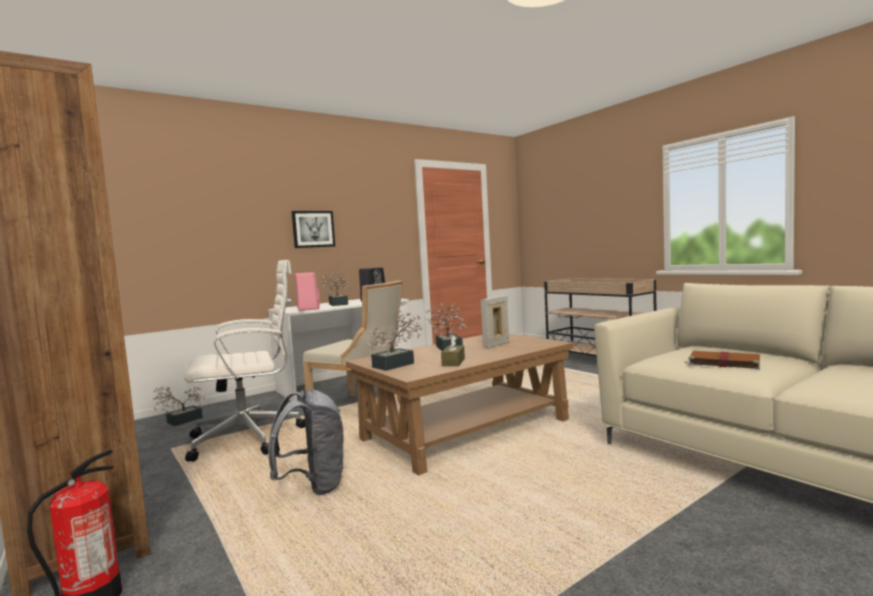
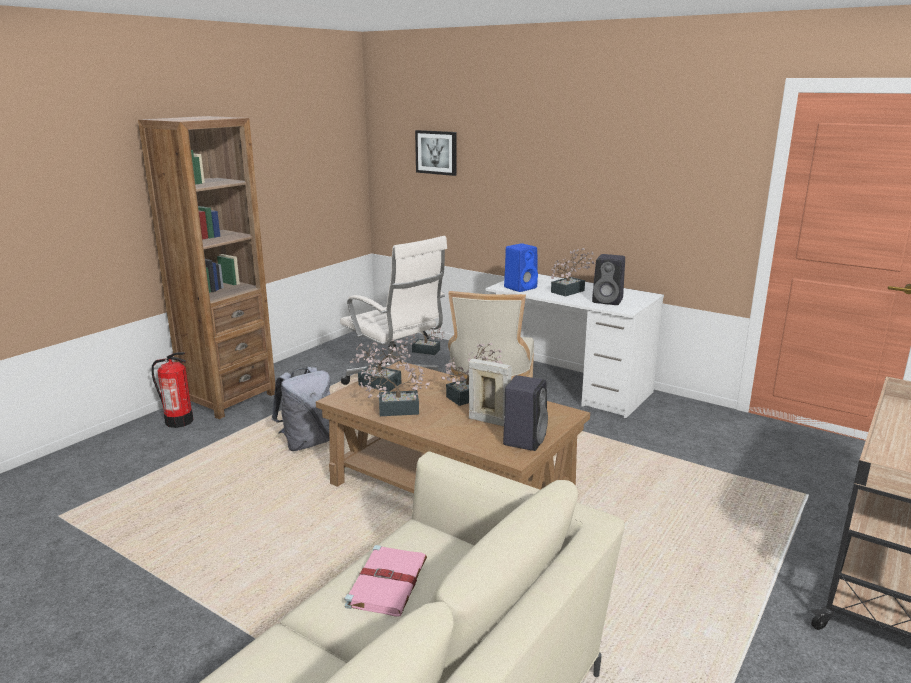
camera: 70 degrees right, 15 degrees up
(307, 309) = (521, 287): pink speaker -> blue speaker
(313, 229) = (591, 185): picture -> picture (436, 152)
(453, 362) = (393, 409): brown tissue box -> potted plant
(529, 341) = (524, 439): none -> black speaker
(722, 362) = (387, 582): brown book -> pink book

